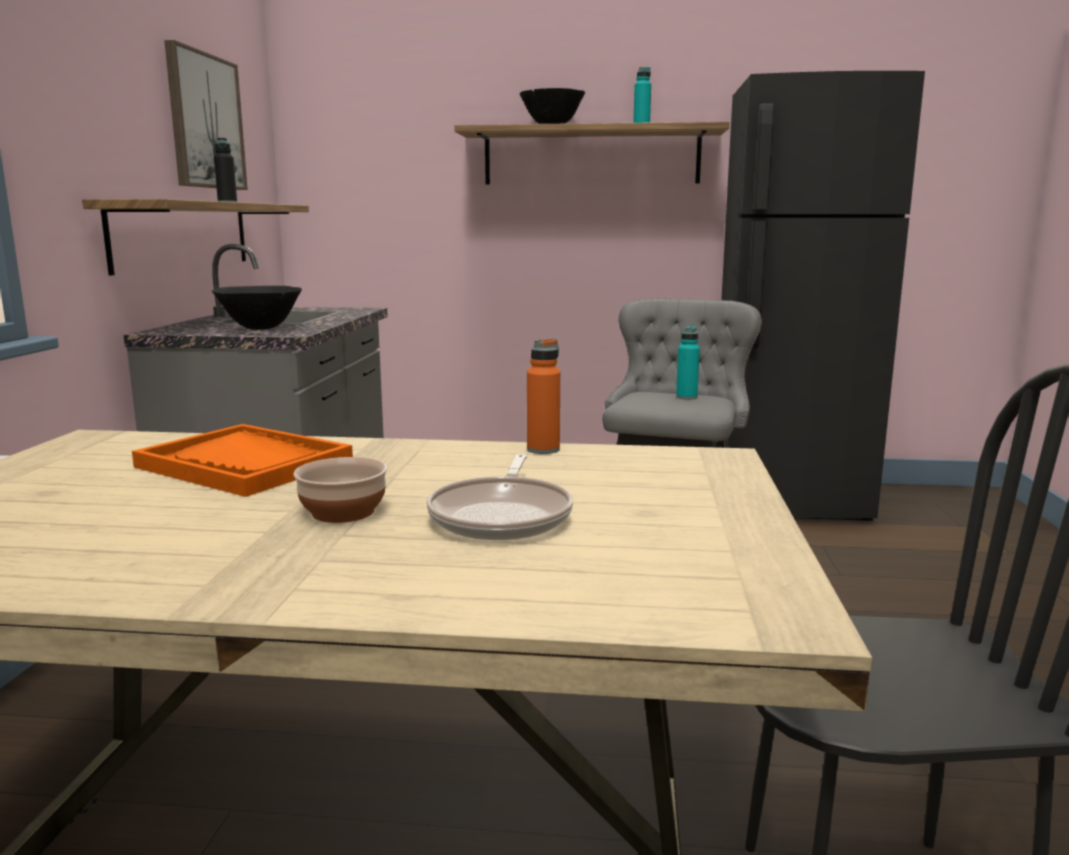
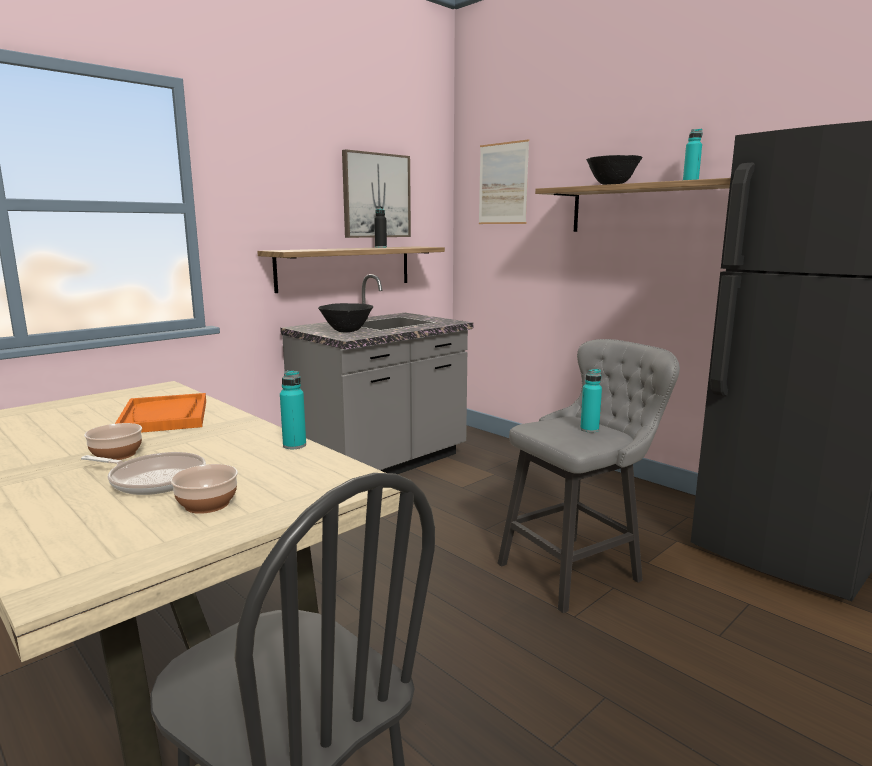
camera: 40 degrees right, 0 degrees up
(366, 119) = (503, 183): none -> picture
(503, 516) = (154, 479): frying pan -> frying pan turned 120 degrees counterclockwise
(543, 449) = (294, 445): orange bottle -> turquoise bottle
(649, 513) = (206, 503): none -> bowl

